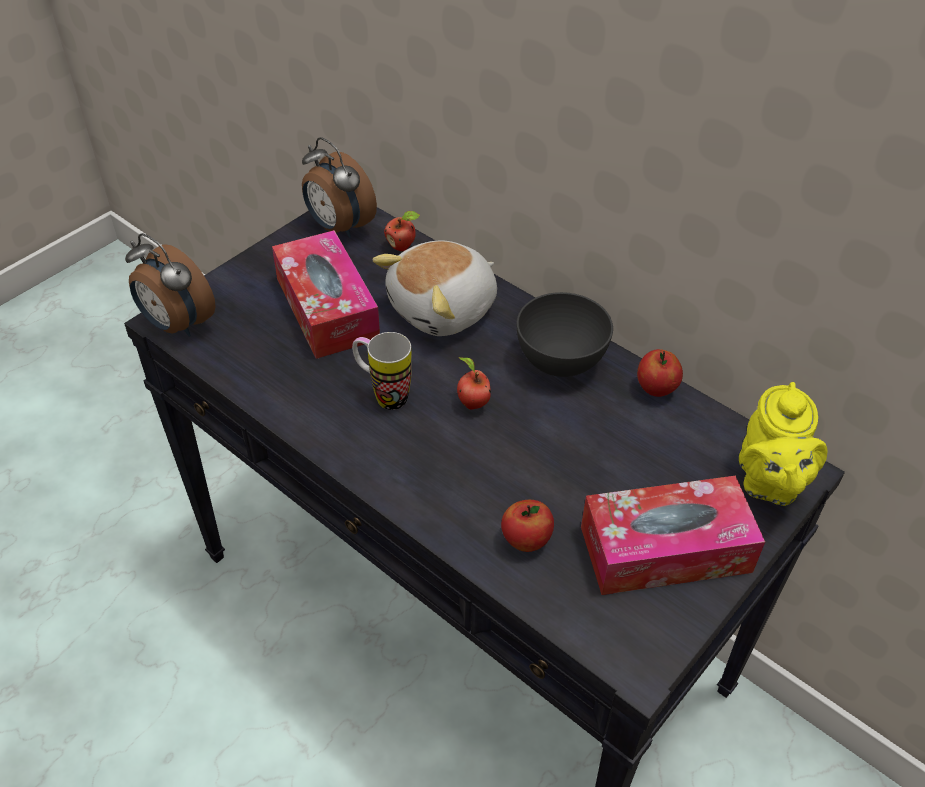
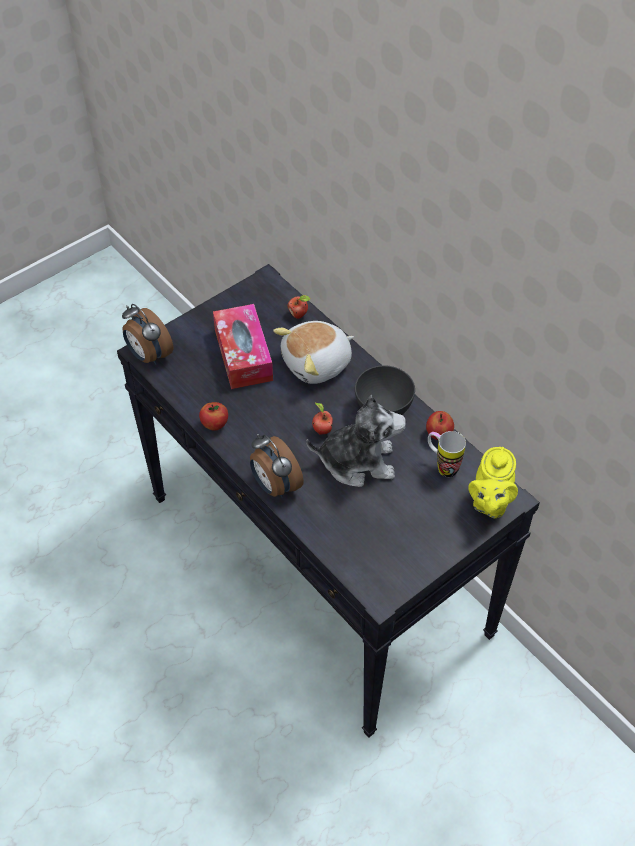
camera: 10 degrees right, 5 degrees up
(338, 227) = (259, 295): alarm clock -> alarm clock (274, 486)
(383, 395) = (268, 418): mug -> mug (442, 466)
(525, 540) = (335, 519): apple -> apple (214, 424)
(541, 444) = (358, 461): none -> plush toy
(665, 549) = (415, 534): tissue box -> none

